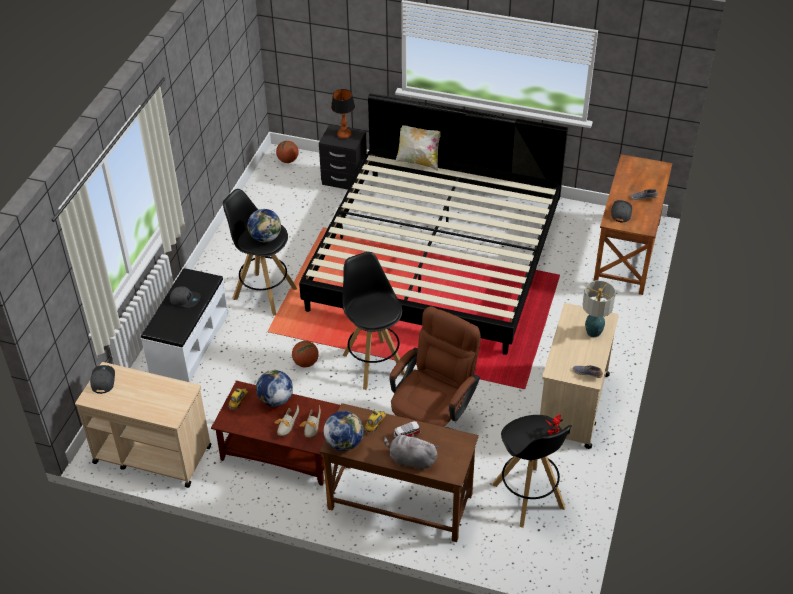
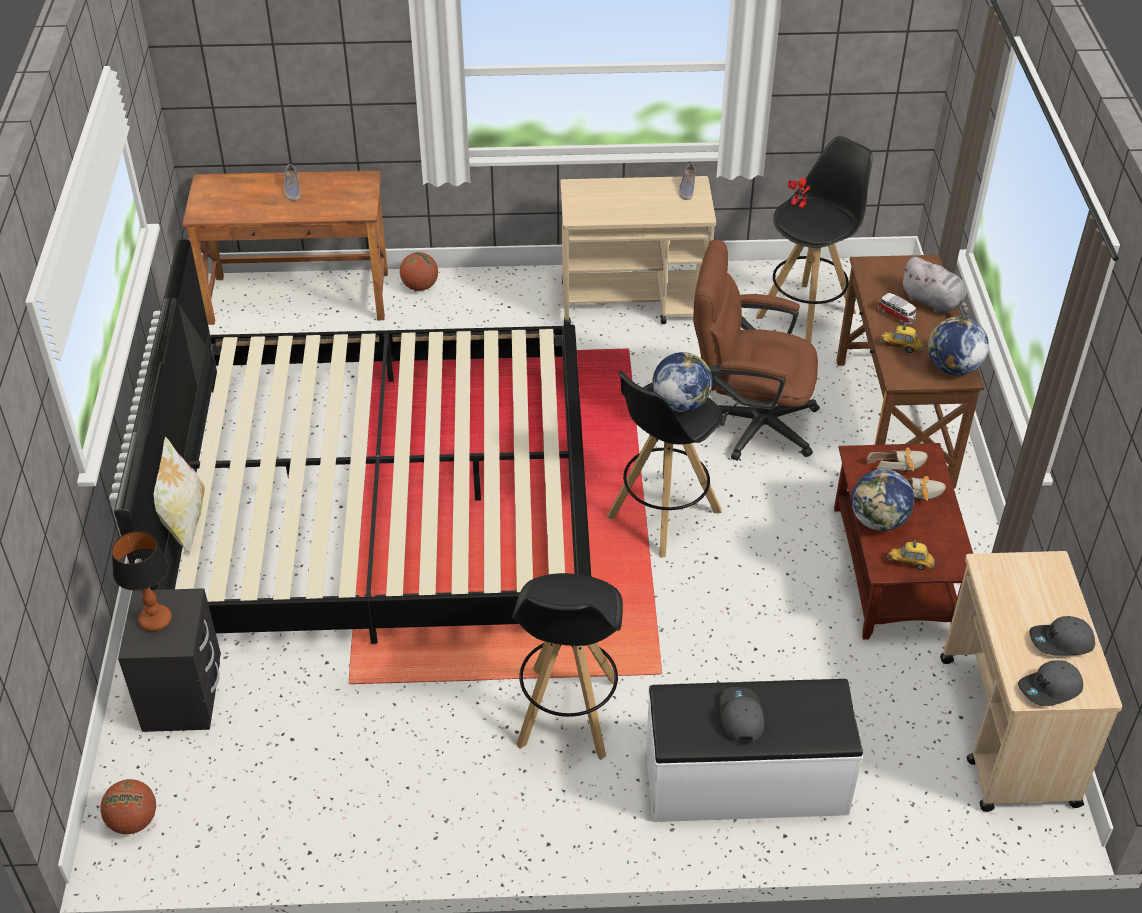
camera: 110 degrees left, 0 degrees up
(266, 237) = (570, 597): globe -> globe (680, 403)
(306, 363) = (705, 597): basketball -> basketball (420, 286)
(410, 460) = (933, 302): grey plush toy -> grey plush toy turned 45 degrees counterclockwise
(593, 332) = (607, 194): table lamp -> none
(621, 212) = (336, 205): grey cap -> grey cap (1061, 642)

